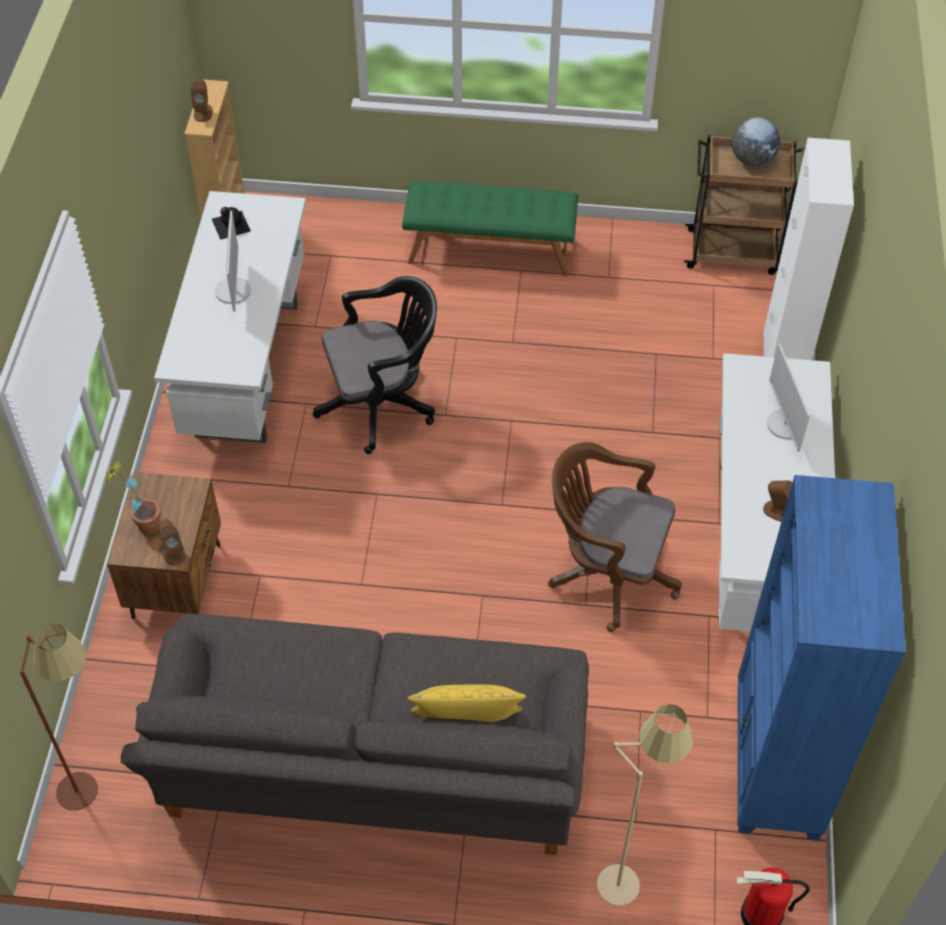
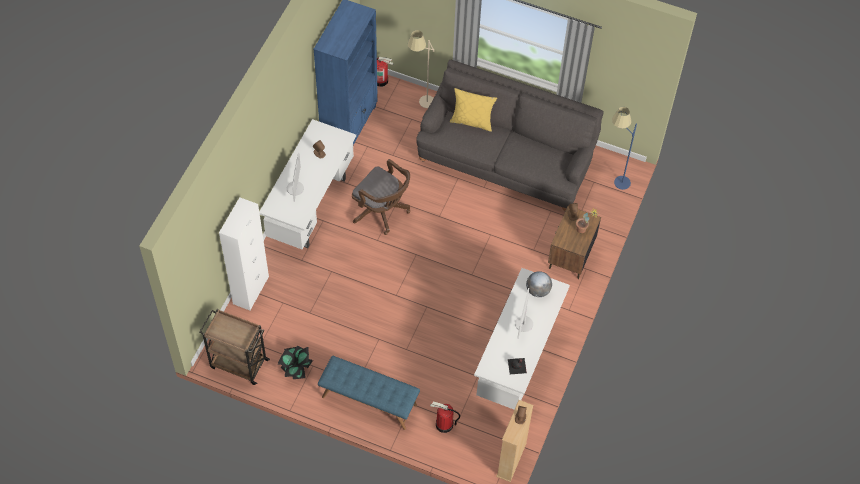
camera: 165 degrees left, 5 degrees up
(96, 786) = (614, 182): brown floor lamp -> blue floor lamp
(352, 246) = (444, 425): none -> fire extinguisher
(382, 404) = (456, 320): black office chair -> none
(490, 250) = (369, 401): green bench -> blue bench
(635, 267) = (295, 368): none -> potted plant
(752, 160) = (230, 334): globe -> globe (538, 290)

